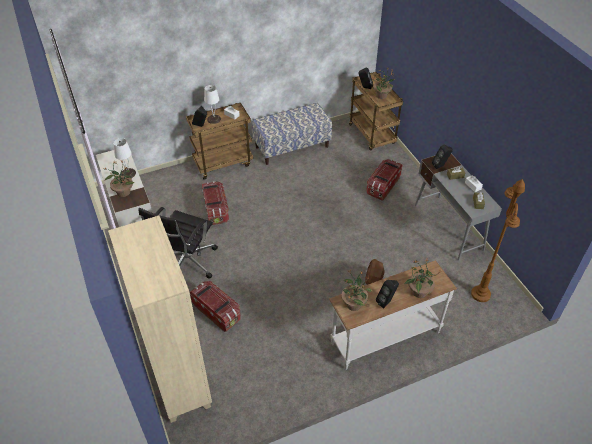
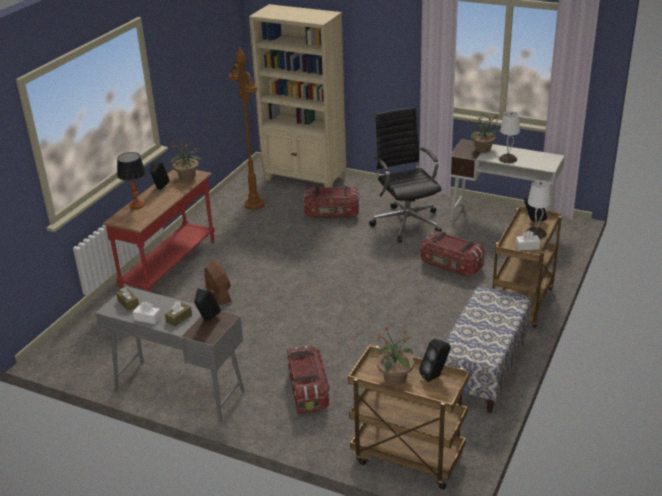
camera: 140 degrees right, 15 degrees down
(385, 337) = (170, 267): white console table -> red console table
(418, 292) = (137, 205): potted plant -> table lamp
(480, 294) = (95, 343): brown floor lamp -> brown floor lamp (254, 204)

